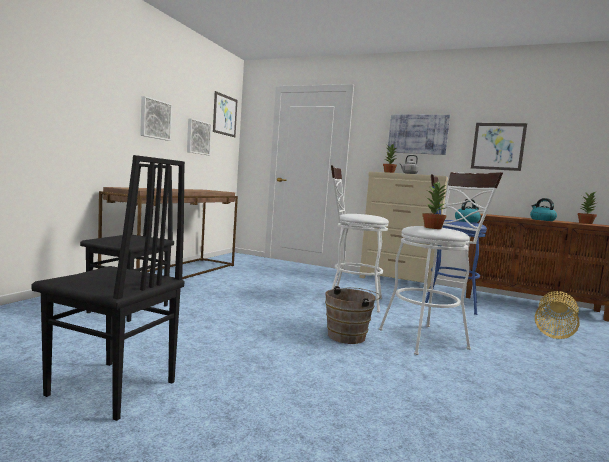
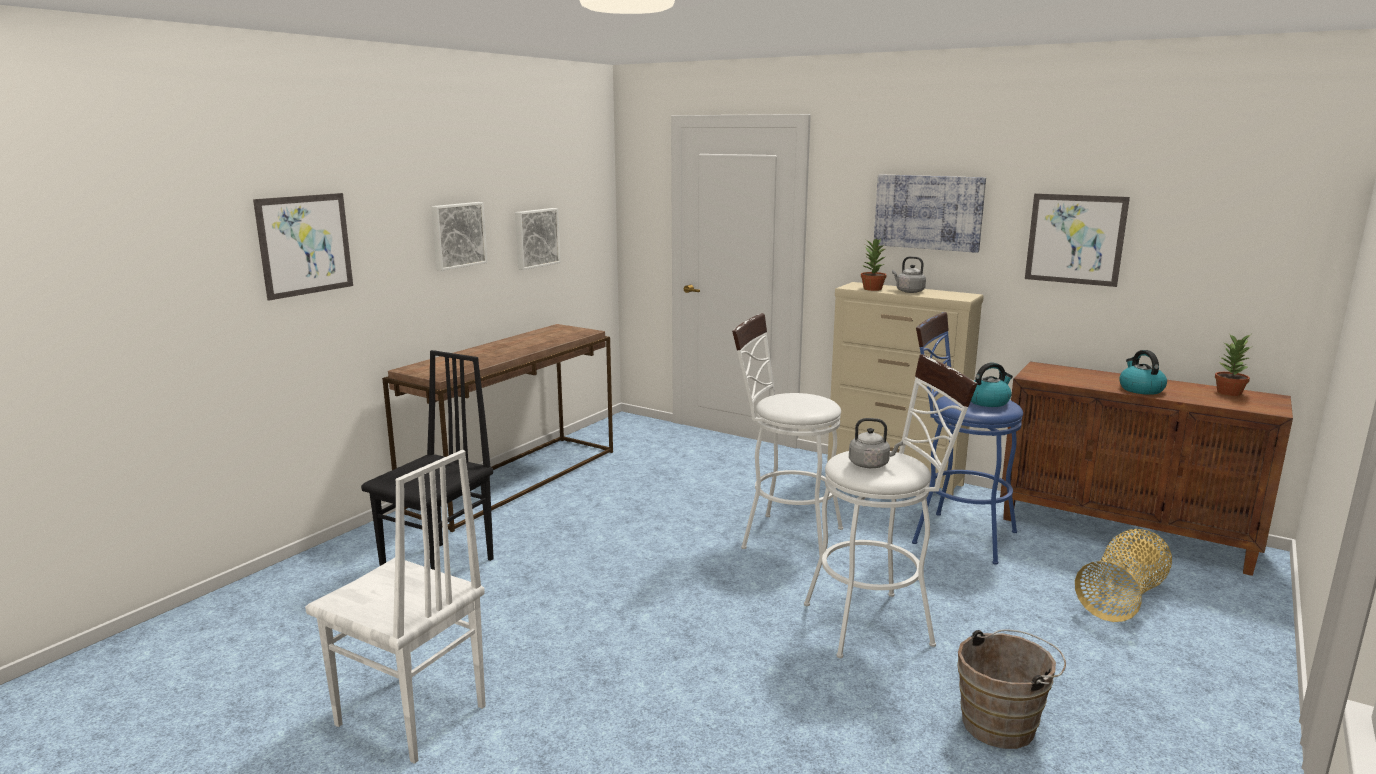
camera: 10 degrees right, 10 degrees up
(111, 389) = (410, 717): black chair -> white chair
(225, 115) = (583, 181): picture -> picture (305, 245)
(349, 336) = (751, 619): brown bucket -> brown bucket (1003, 724)
(433, 228) = (871, 464): potted plant -> grey kettle

